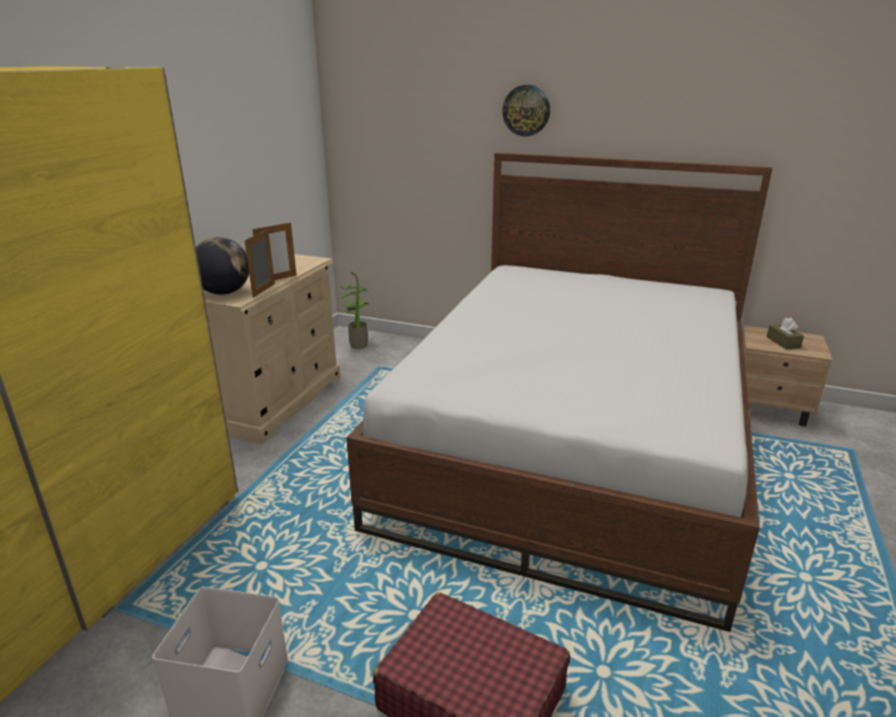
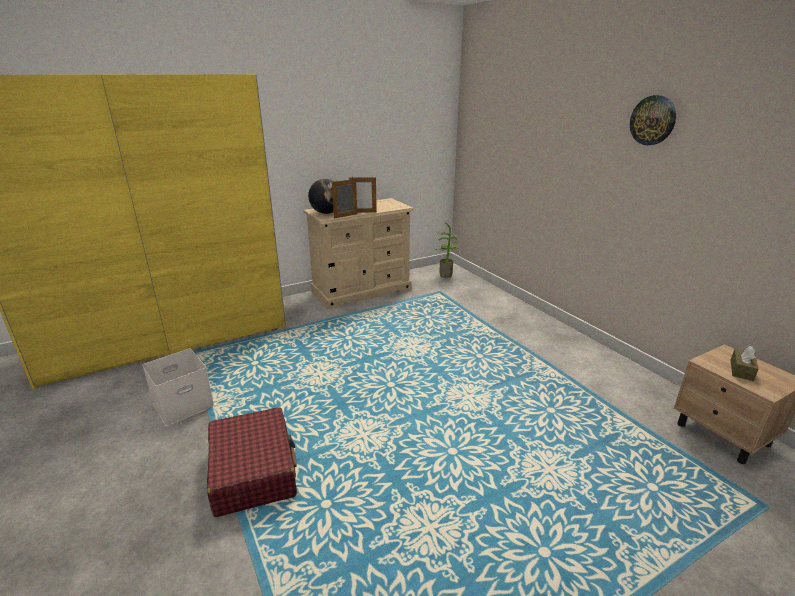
camera: 40 degrees right, 0 degrees up
(526, 110) = (573, 115): wall clock -> wall clock (653, 120)
(573, 447) = (495, 384): bed -> none

